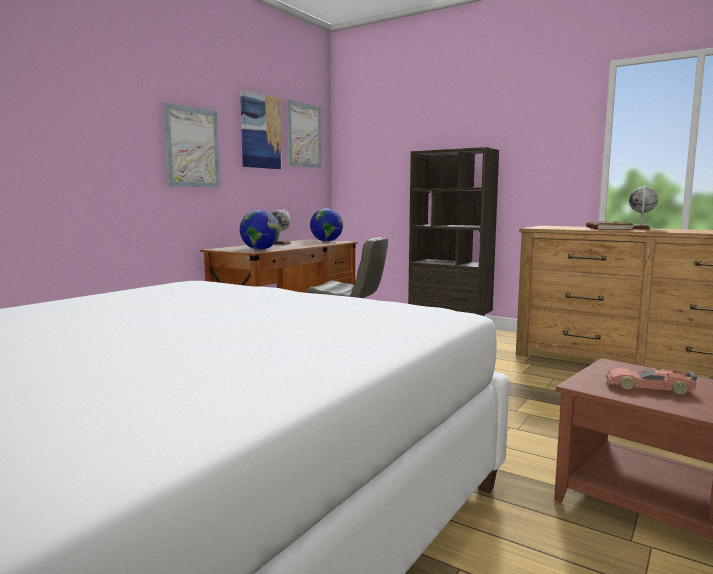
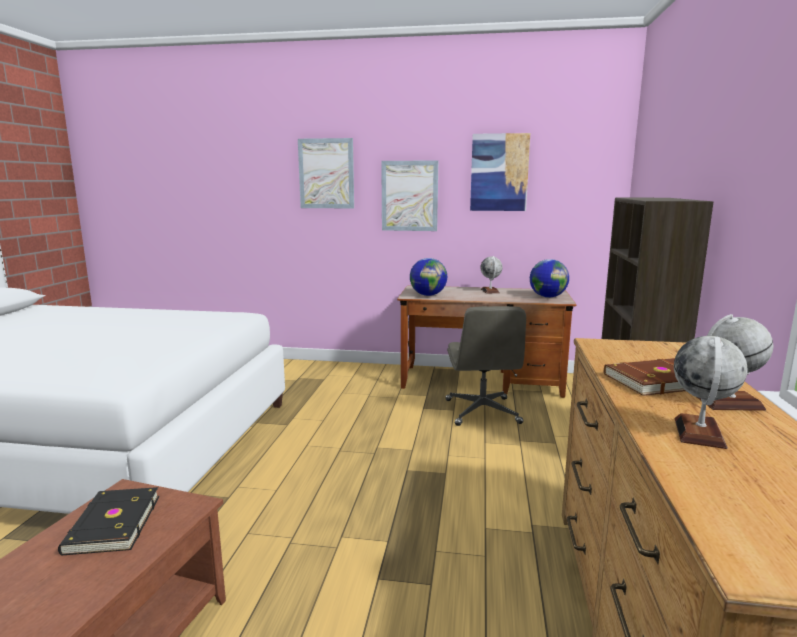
camera: 65 degrees right, 5 degrees up
(303, 135) = (572, 169): picture -> picture (326, 173)
(649, 388) = (111, 524): toy car -> black book
(680, 231) = (699, 433): none -> globe

